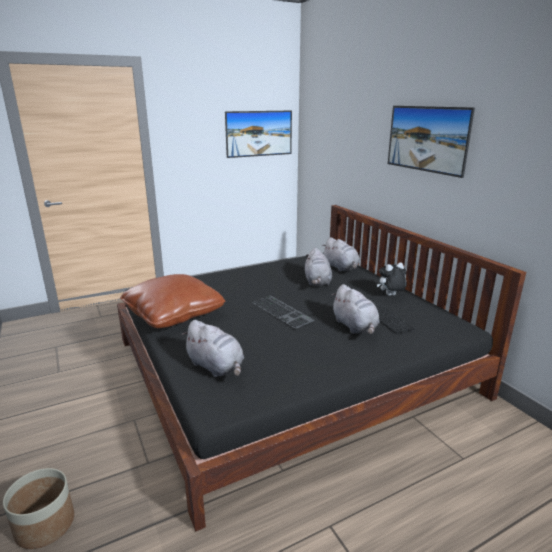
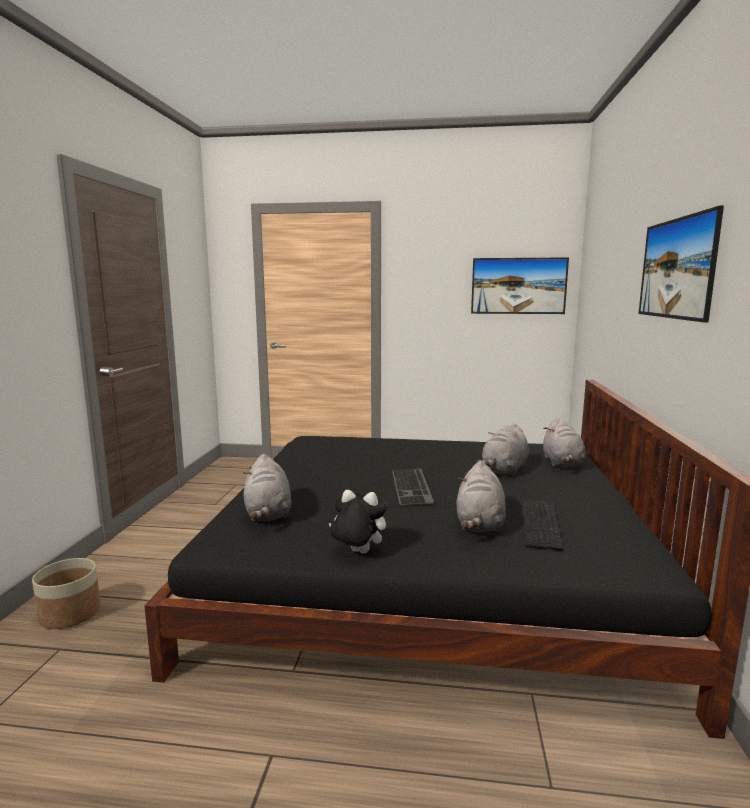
camera: 35 degrees right, 10 degrees down
(173, 314) = (302, 462): brown pillow -> none
(390, 295) = (589, 507): plush toy -> plush toy (357, 553)

